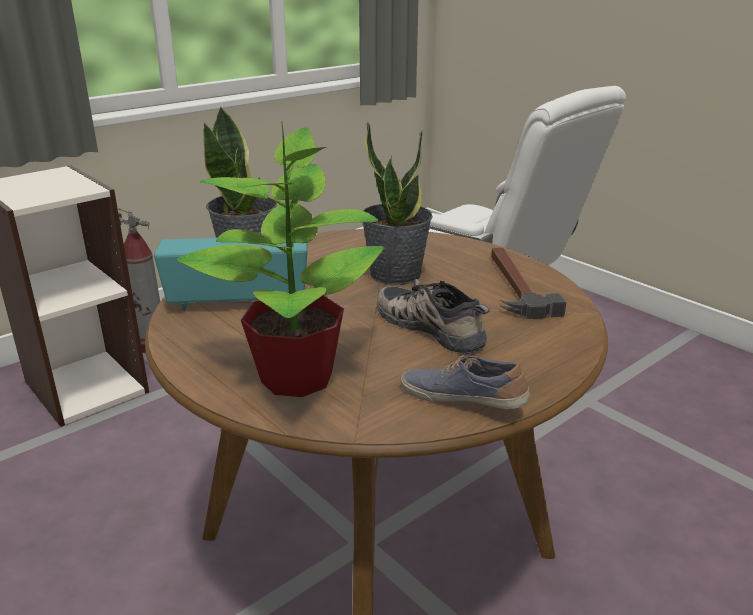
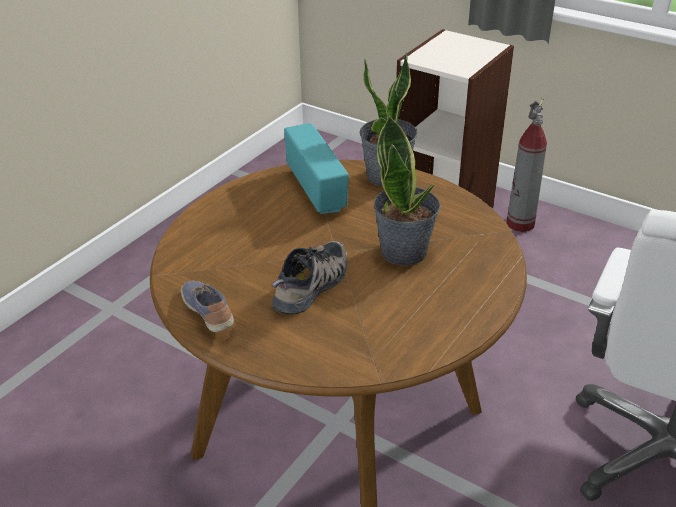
camera: 75 degrees right, 10 degrees up
(296, 376) = (221, 238): potted plant -> none
(463, 399) = (209, 313): shoe -> shoe turned 45 degrees counterclockwise
(514, 286) = (415, 323): hammer -> none

